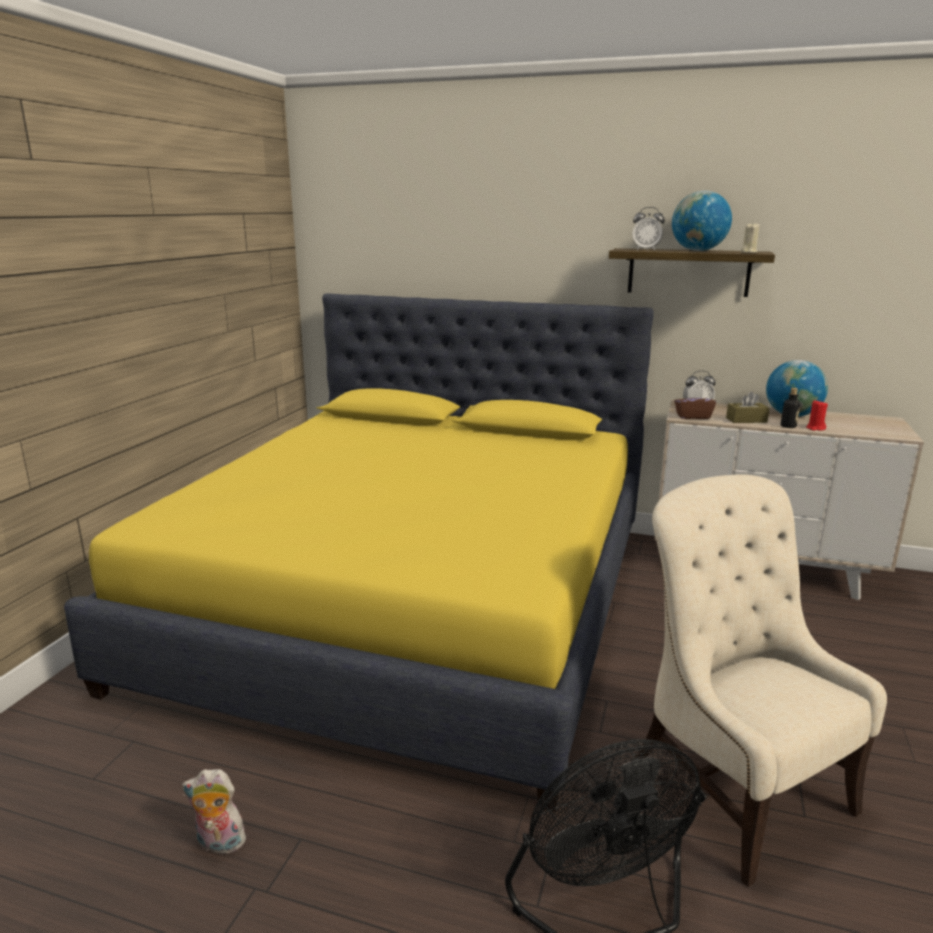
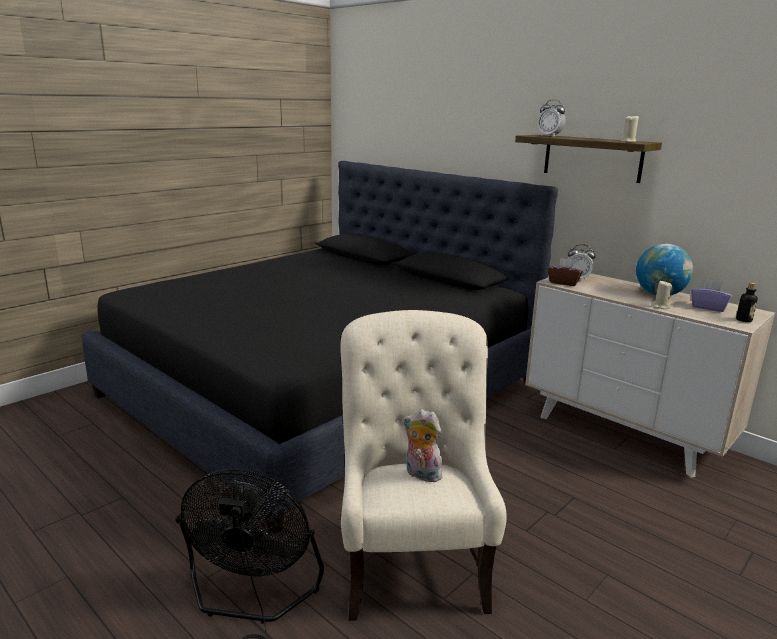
camera: 25 degrees right, 0 degrees up
(218, 844) = (82, 485): plush toy -> plush toy (421, 475)
(412, 600) = (323, 389): yellow bed -> black bed
(698, 251) = (591, 139): globe -> none
(746, 420) = (607, 292): brown tissue box -> none
(788, 426) = (637, 301): bottle -> bottle (743, 320)
(815, 428) = (660, 307): red candle -> beige candle
(850, 422) = (708, 307): none -> purple tissue box

